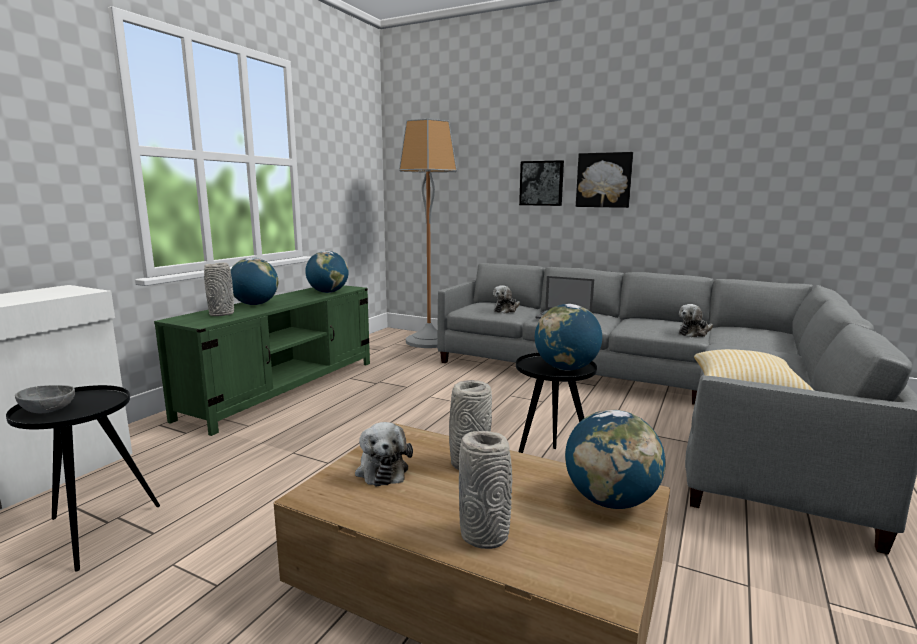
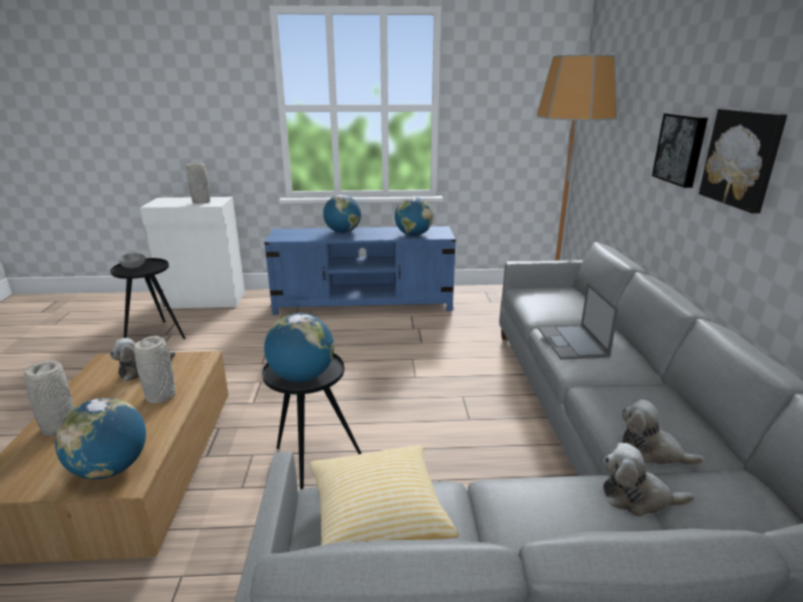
camera: 60 degrees right, 10 degrees up
(222, 314) = (305, 234): grey vase -> grey vase (202, 202)
(284, 388) = (364, 303): green tv stand -> blue tv stand
(506, 310) = (551, 308): plush toy -> plush toy (637, 498)

